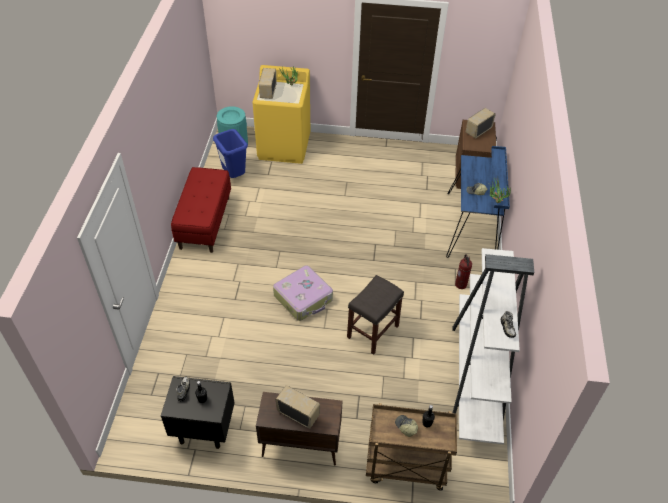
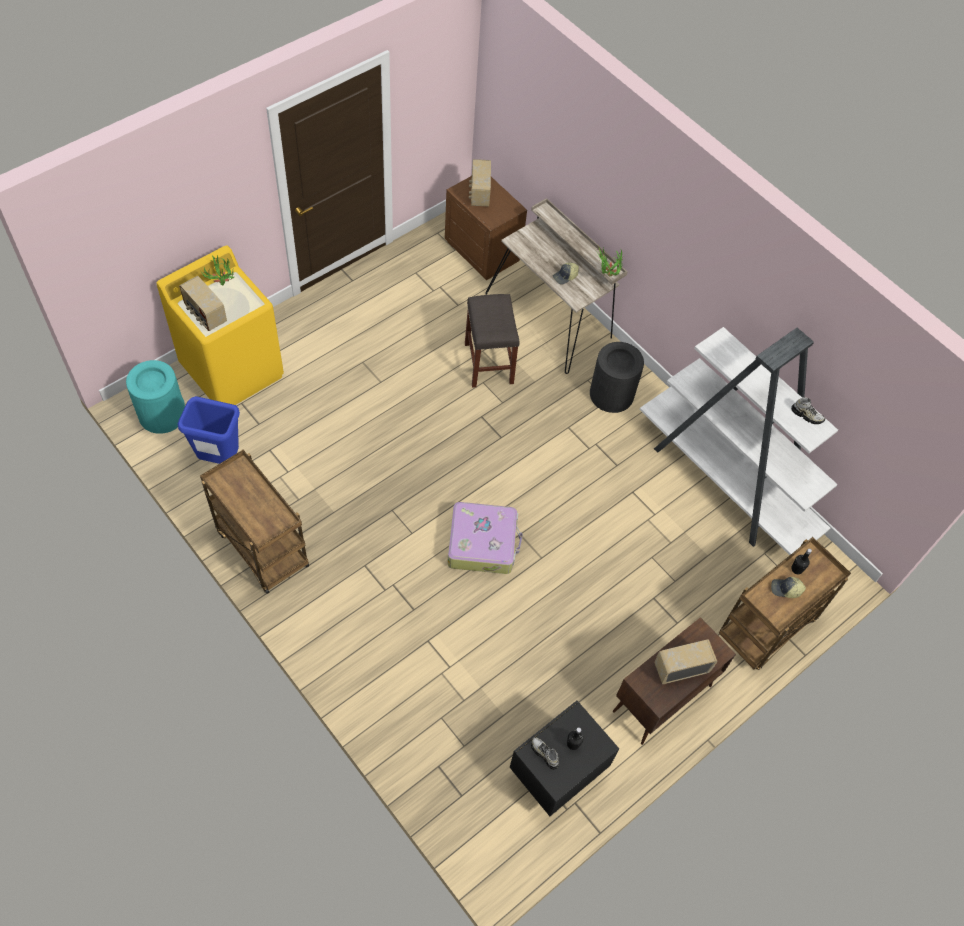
camera: 50 degrees left, 10 degrees up
(204, 222) = (261, 548): red bench -> brown cart
(373, 331) = (590, 518): grey stool -> grey stool (488, 362)
(461, 284) = (612, 394): fire extinguisher -> black trash can
(472, 226) = (551, 316): blue desk -> beige desk

